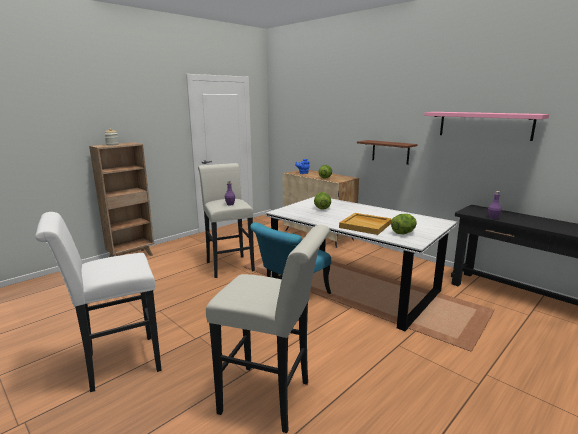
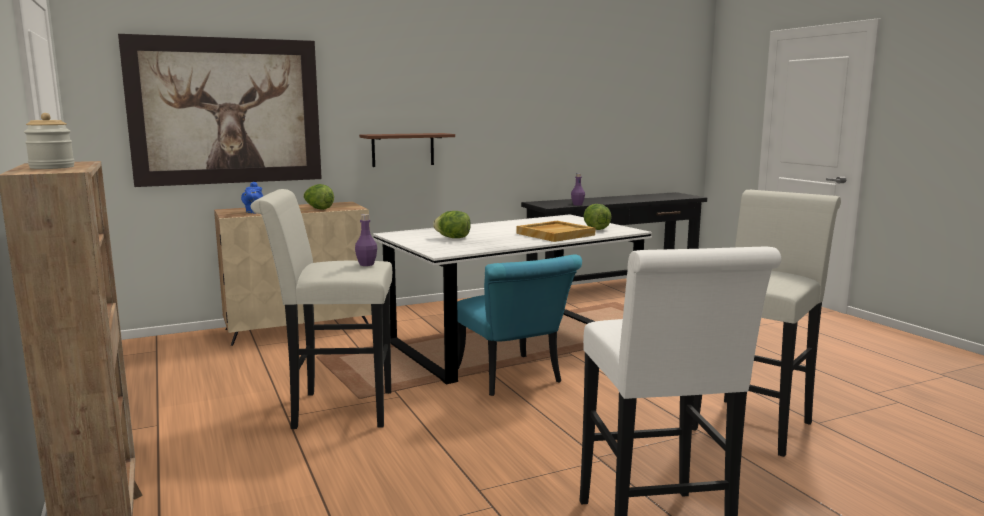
camera: 70 degrees left, 5 degrees down
(313, 123) = (226, 111): none -> picture
(484, 125) = (522, 101): pink shelf -> none

